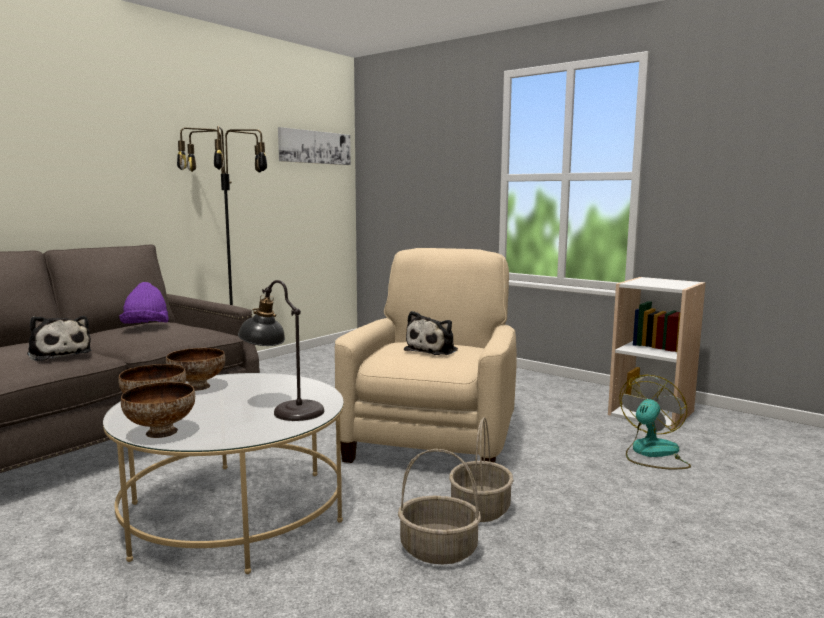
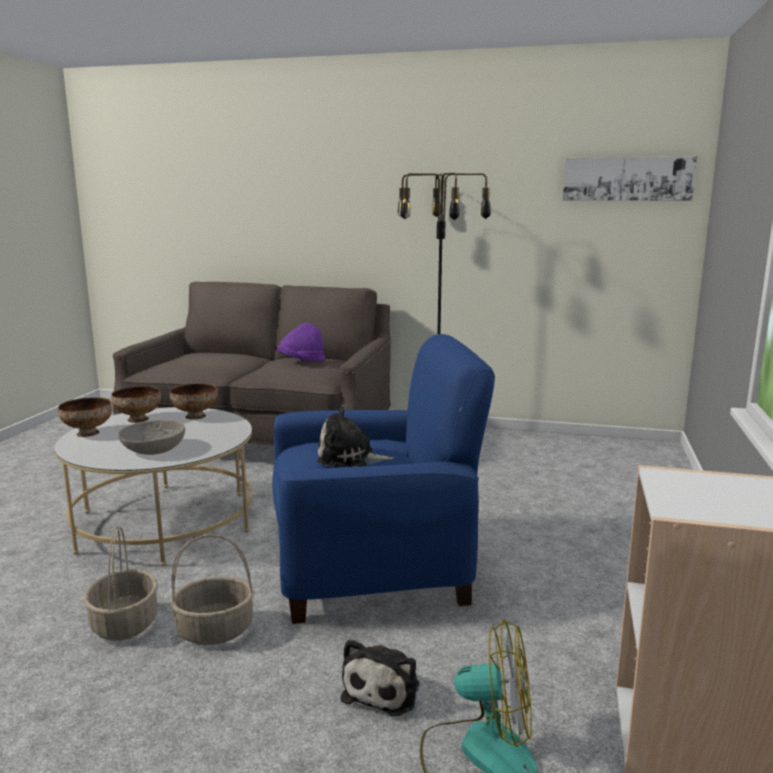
camera: 65 degrees right, 5 degrees up
(59, 354) = (208, 366): plush toy -> plush toy (383, 689)
(282, 408) = (153, 449): grey table lamp -> grey bowl
(432, 441) = (372, 567): beige armchair -> blue armchair

